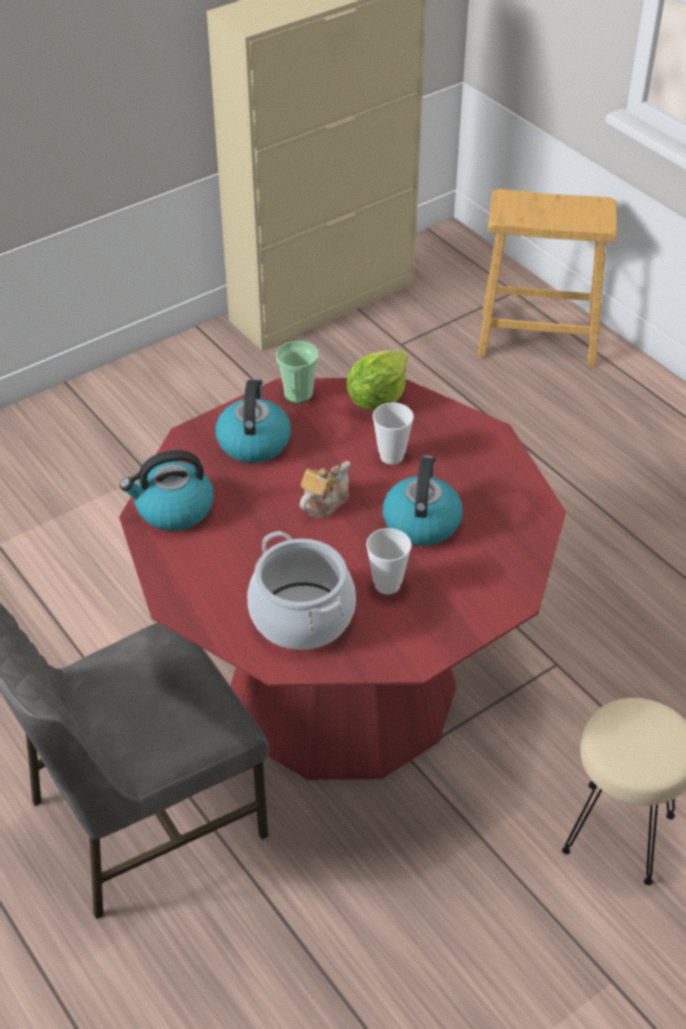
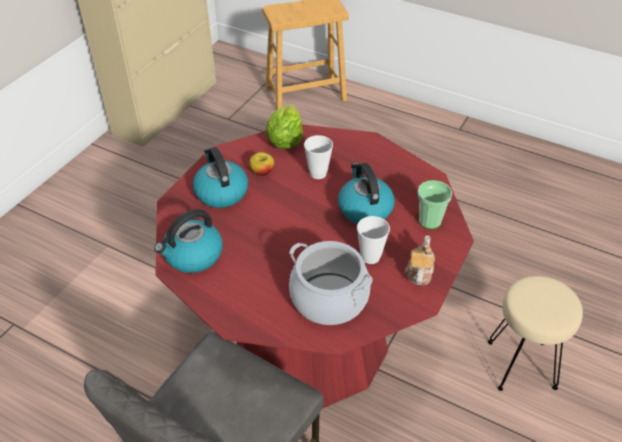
camera: 25 degrees left, 0 degrees up
(298, 394) = (231, 152): cup -> cup (429, 221)
(321, 431) = (262, 172): none -> apple
(324, 502) = (294, 217): teapot -> teapot (419, 271)

